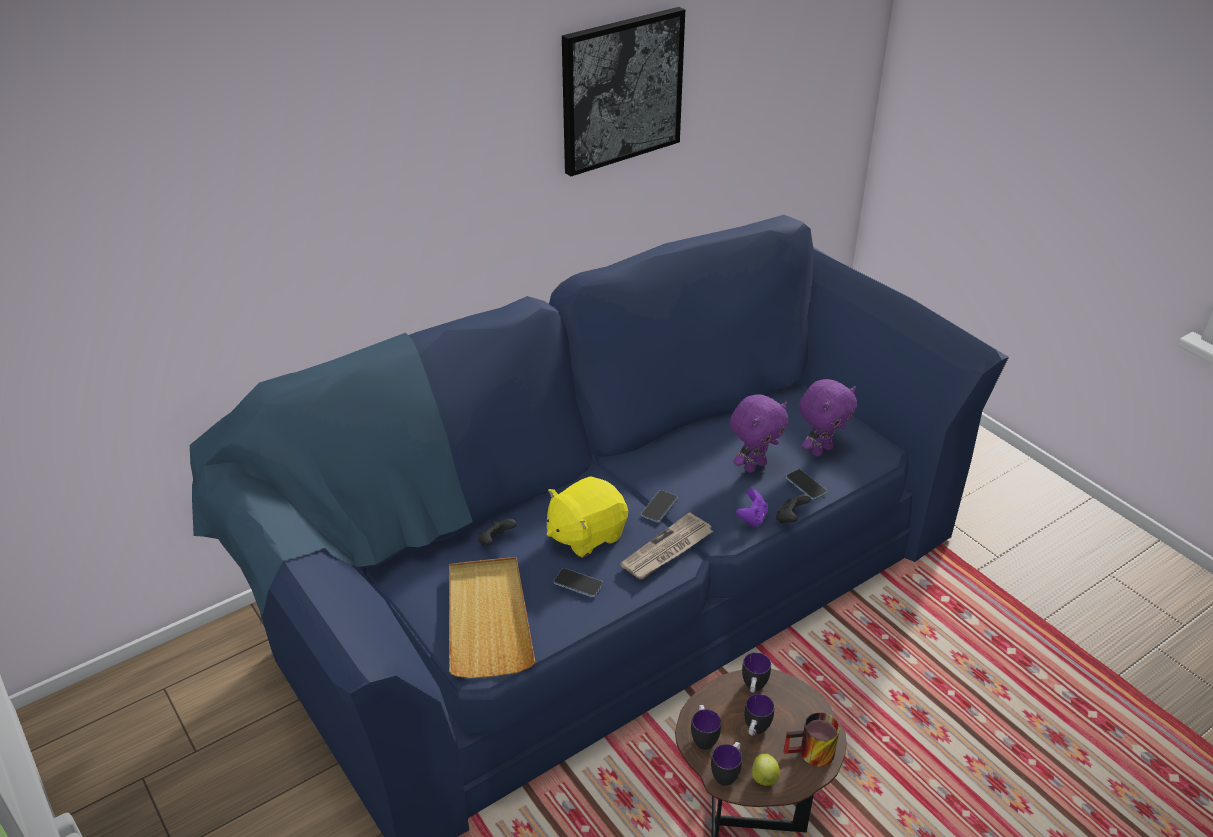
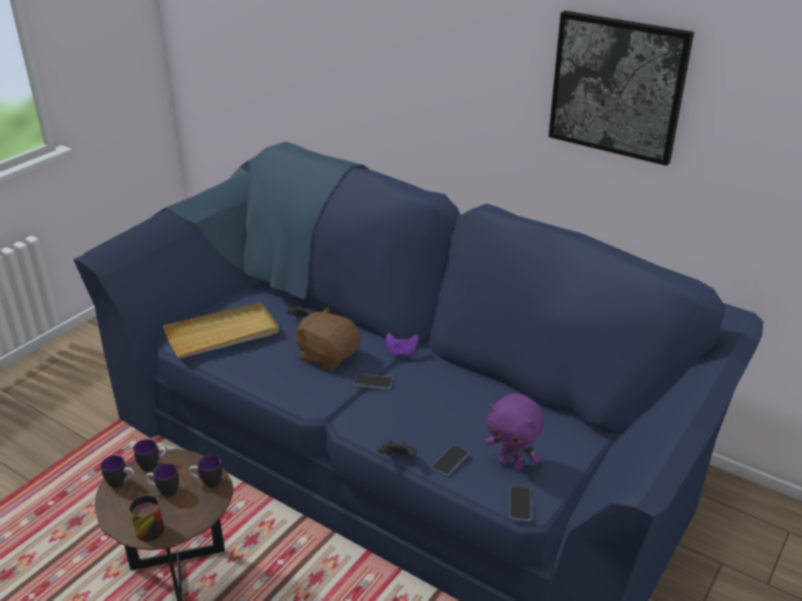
camera: 70 degrees right, 5 degrees down
(578, 584) = (272, 363): phone -> phone (520, 504)
(586, 534) = (328, 356): yellow plush toy -> brown plush toy
(667, 550) = (325, 396): newspaper -> none
(752, 518) = (386, 435): purple game controller -> purple game controller (401, 352)
(754, 466) = (463, 427): purple plush toy -> none
(764, 779) = (118, 504): apple -> none

